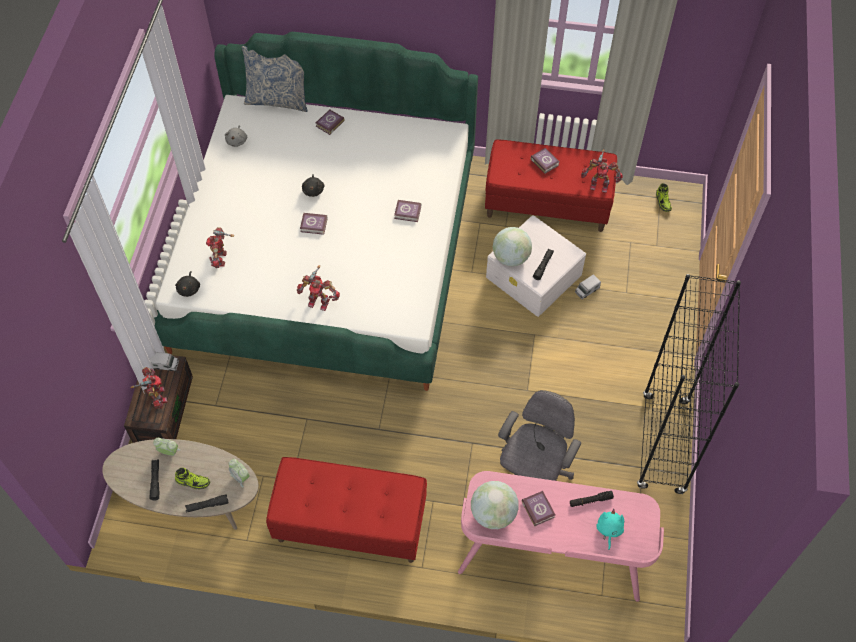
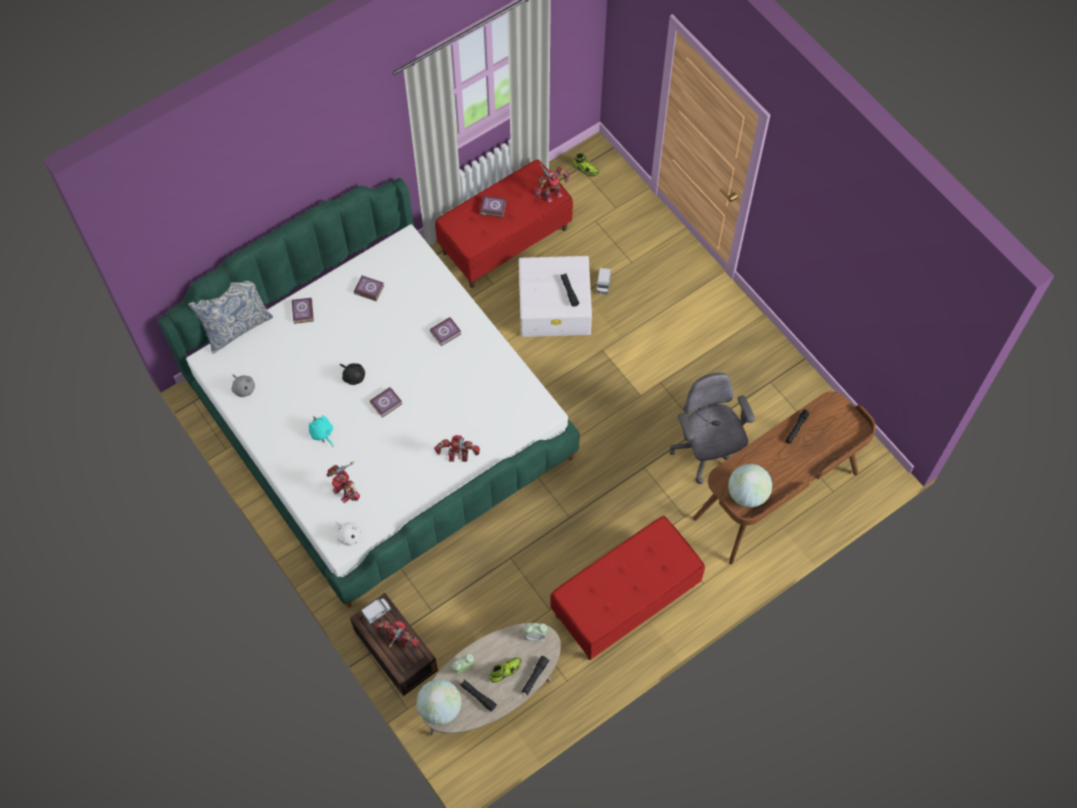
camera: 45 degrees left, 5 degrees up
(189, 288) = (348, 535): black plush toy -> white plush toy
(319, 301) = (458, 457): toy robot -> toy robot turned 150 degrees counterclockwise
(511, 257) = (539, 304): globe -> globe (440, 708)
(538, 508) = (771, 464): book -> book (368, 289)
(551, 557) = (777, 497): pink desk -> brown desk
(609, 530) = (827, 437): turquoise plush toy -> turquoise plush toy (322, 433)
(663, 444) = (767, 353): black bookcase -> none

